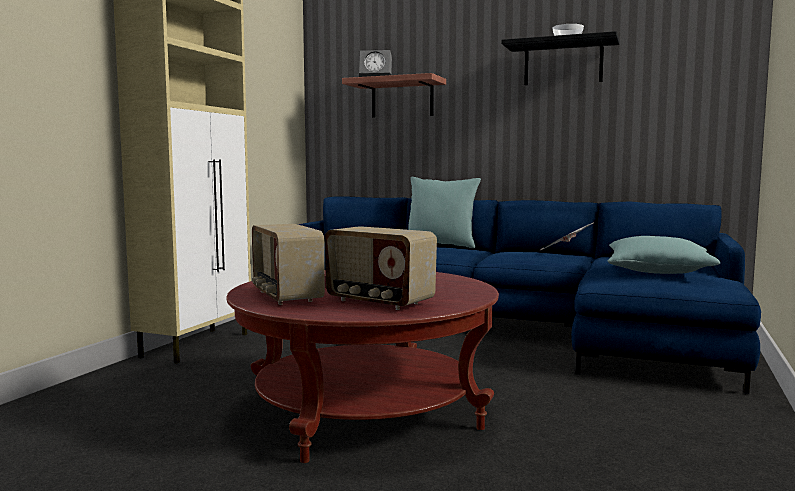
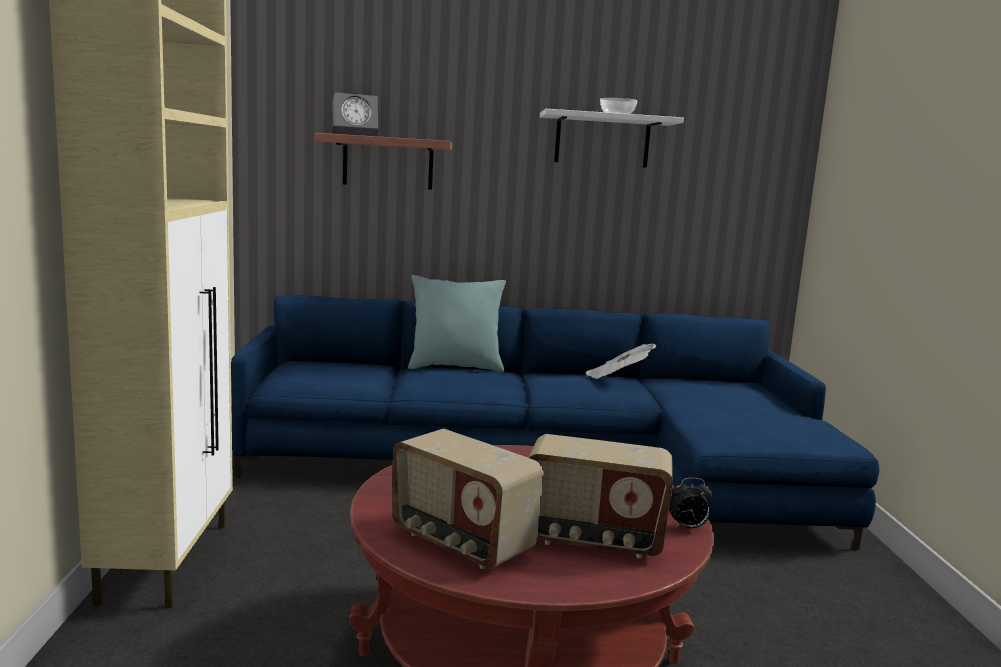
camera: 25 degrees left, 5 degrees up
(463, 303) = (687, 528): none -> alarm clock
(563, 63) = (602, 140): black shelf -> white shelf
(658, 271) = (752, 414): turquoise pillow -> none

